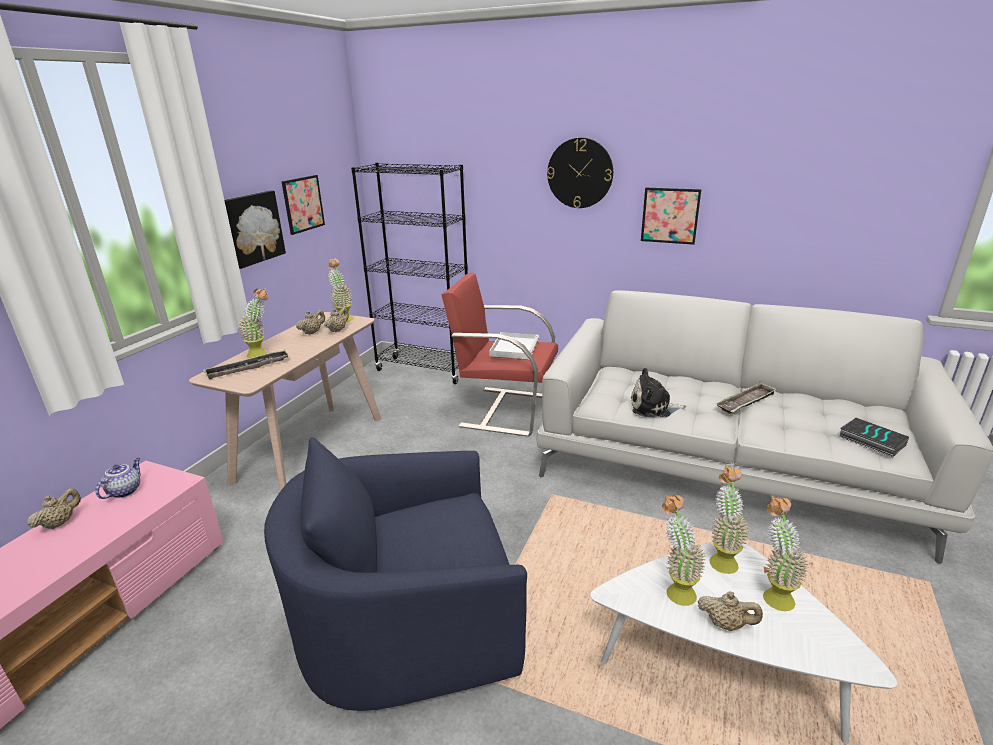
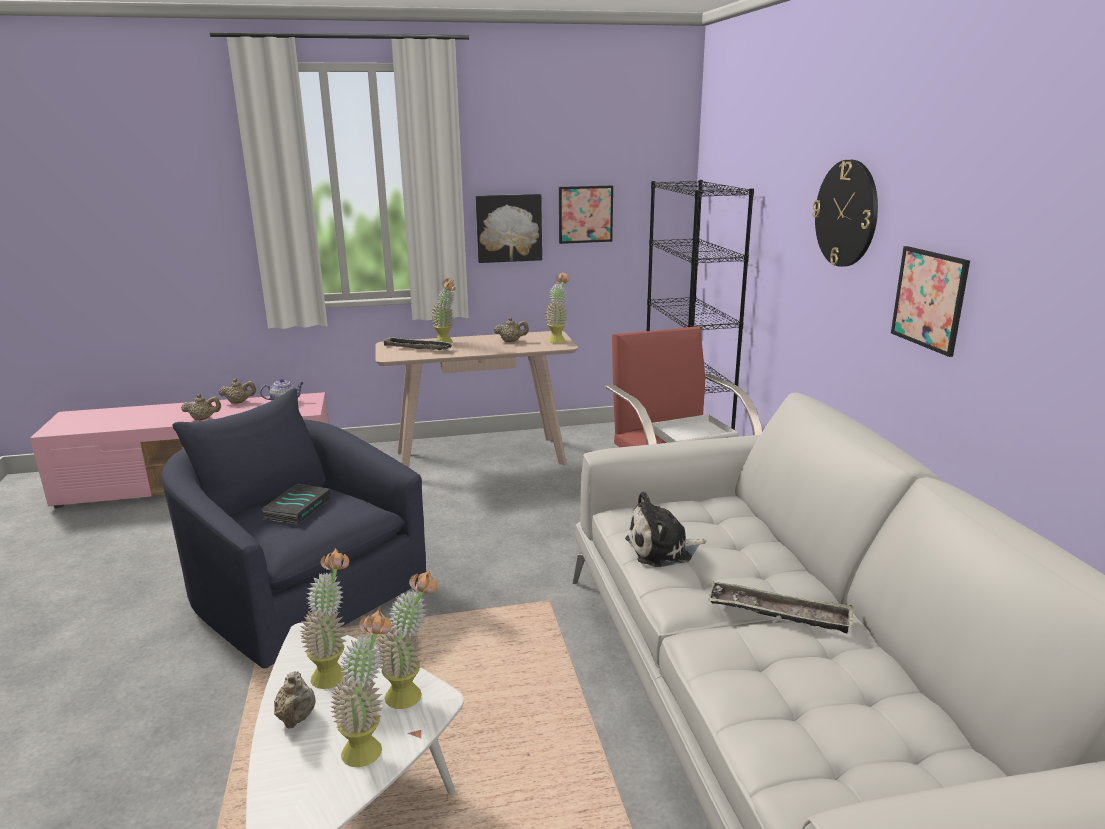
camera: 55 degrees right, 5 degrees down
(338, 330) = (529, 346): beige teapot -> beige teapot (203, 419)
(653, 407) = (663, 549): plush toy -> plush toy turned 75 degrees counterclockwise
(871, 441) = (812, 760): book -> book (297, 508)

